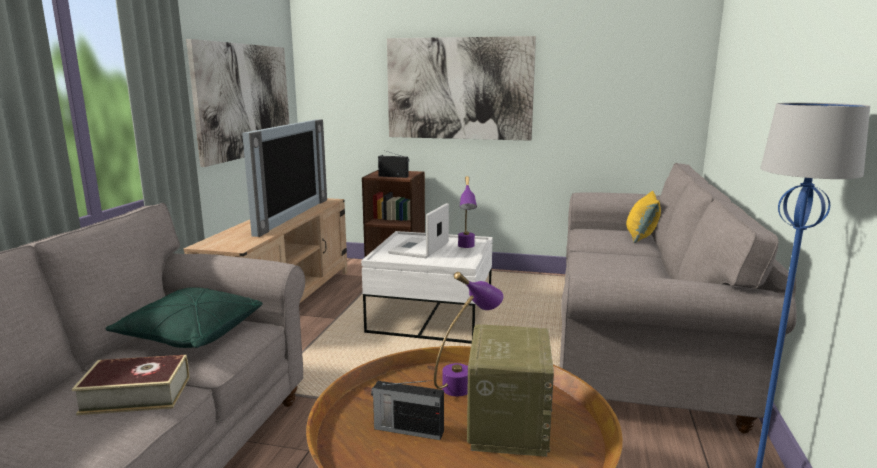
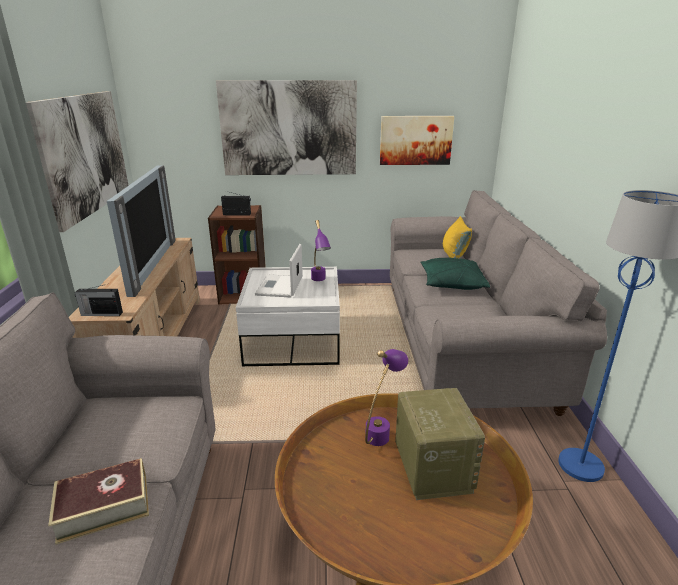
camera: 15 degrees left, 10 degrees up
(190, 335) = (121, 425): green pillow -> green pillow (451, 284)
(407, 430) = (358, 489): radio -> radio (101, 314)
(604, 103) = (415, 140): none -> picture

